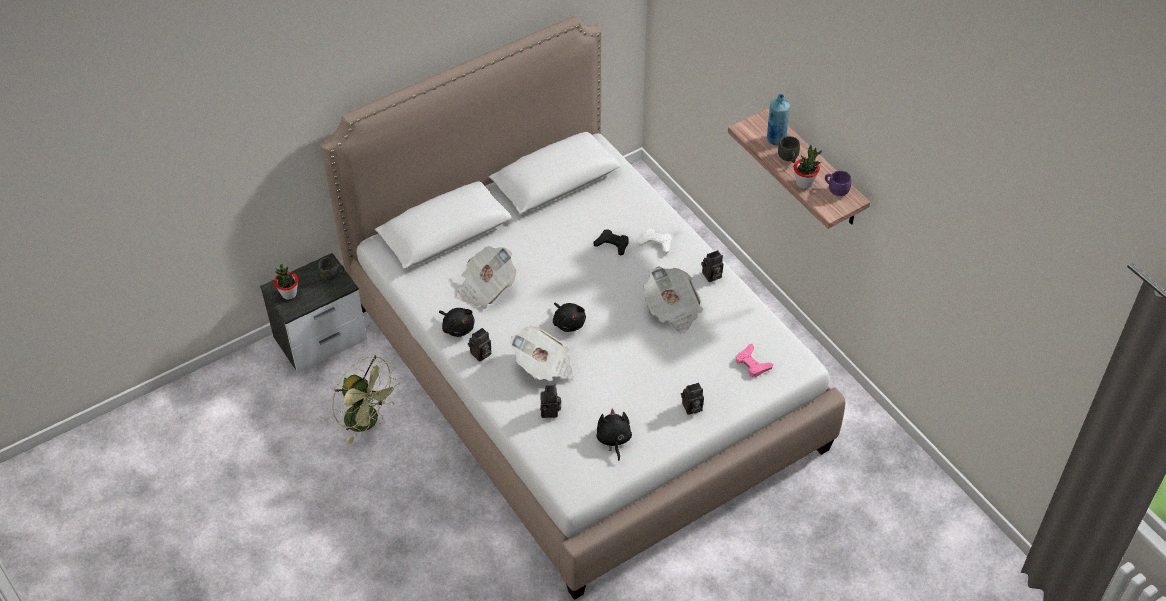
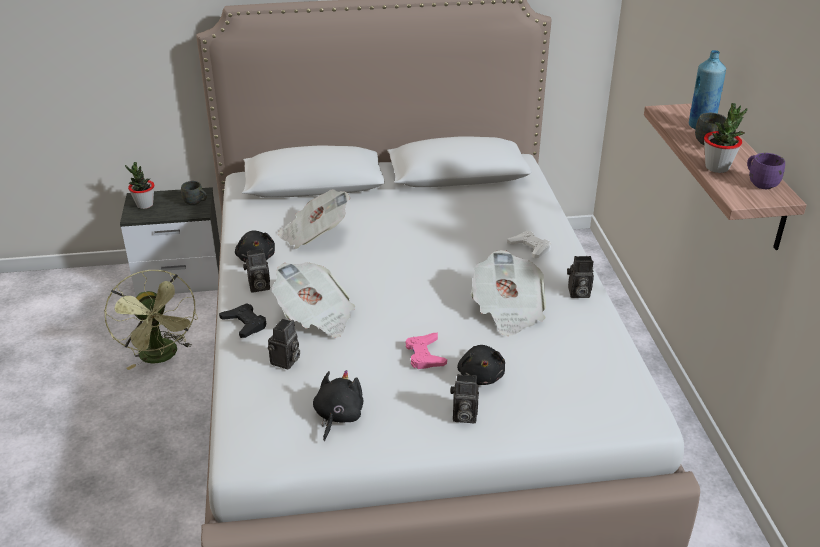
camera: 25 degrees right, 15 degrees down
(568, 322) = (377, 287): black plush toy -> black plush toy (481, 375)
(612, 244) = (479, 236): black game controller -> black game controller (245, 324)
(752, 364) = (576, 394): pink game controller -> pink game controller (425, 355)

